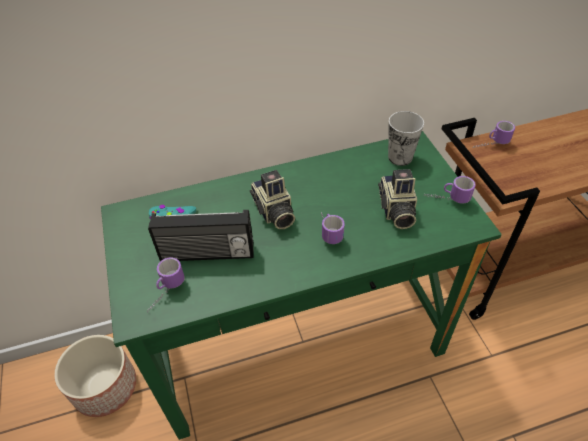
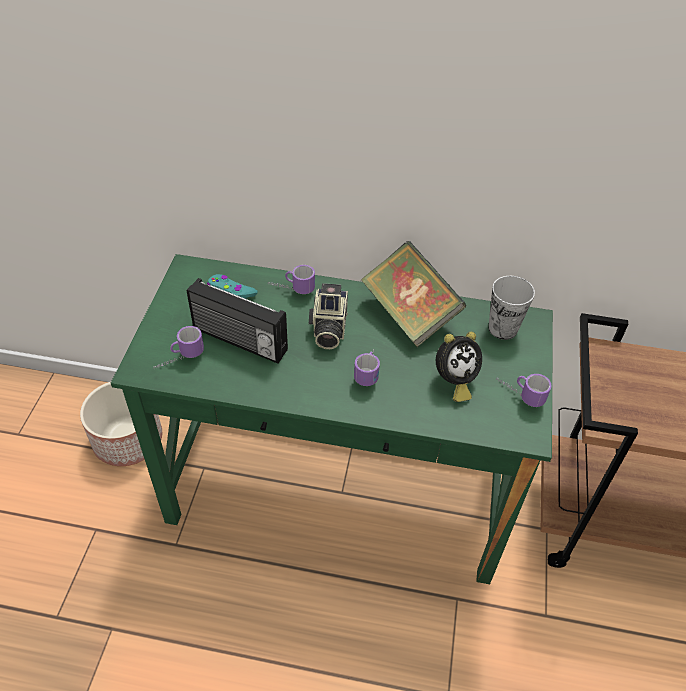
camera: 25 degrees right, 0 degrees up
(327, 175) = (409, 314): none -> book
(396, 210) = (454, 382): camera -> alarm clock
(490, 145) = (633, 360): mug -> mug (291, 289)

